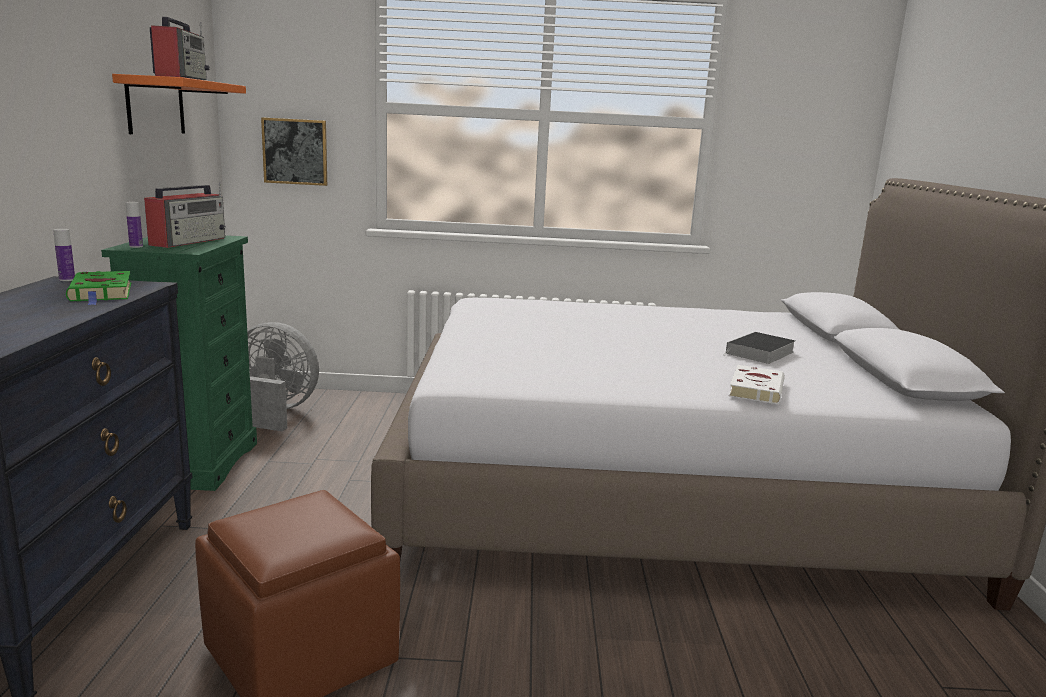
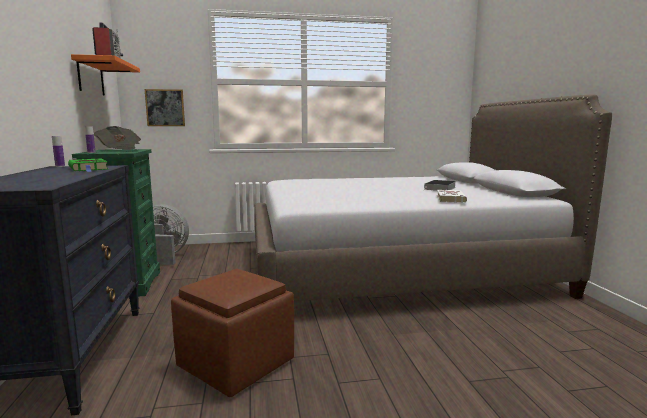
camera: 10 degrees left, 5 degrees down
(189, 241) = (120, 150): radio -> newspaper

